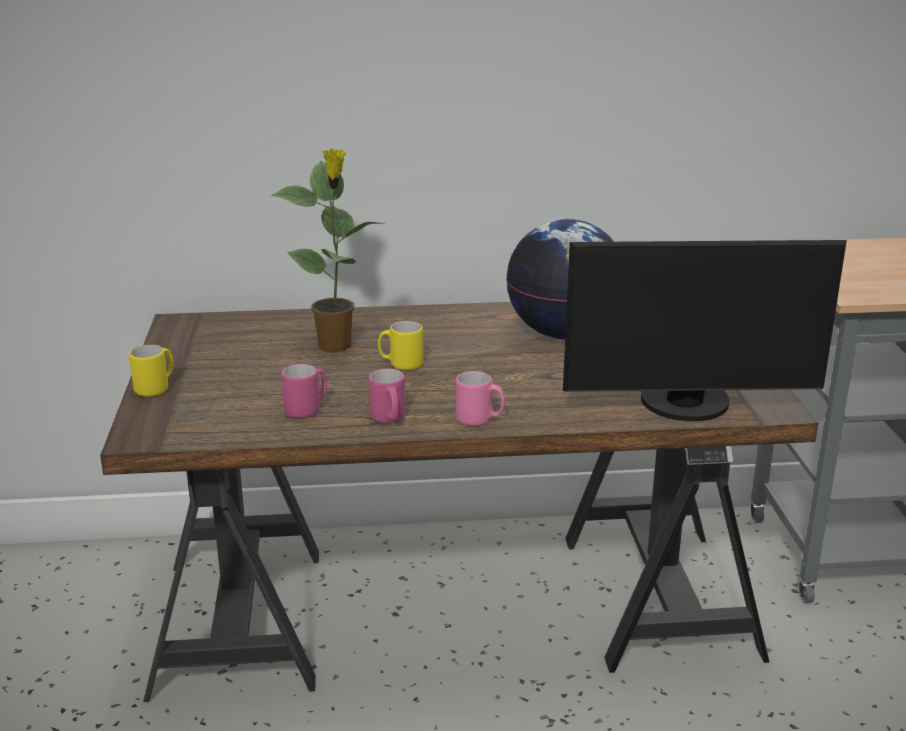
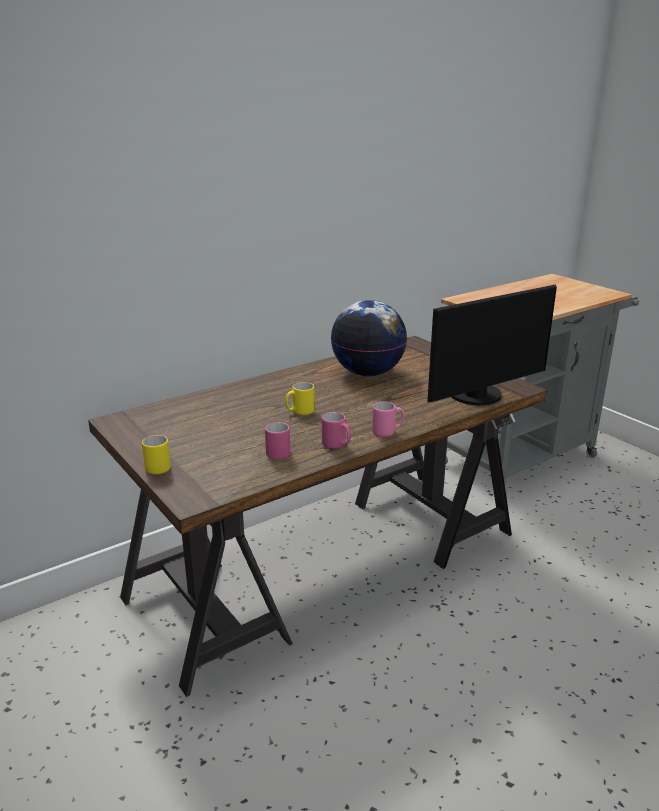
camera: 30 degrees left, 0 degrees up
(336, 346) = (245, 411): potted plant -> none

